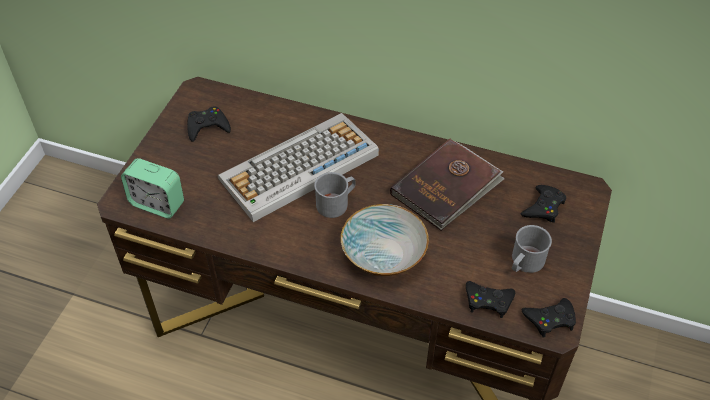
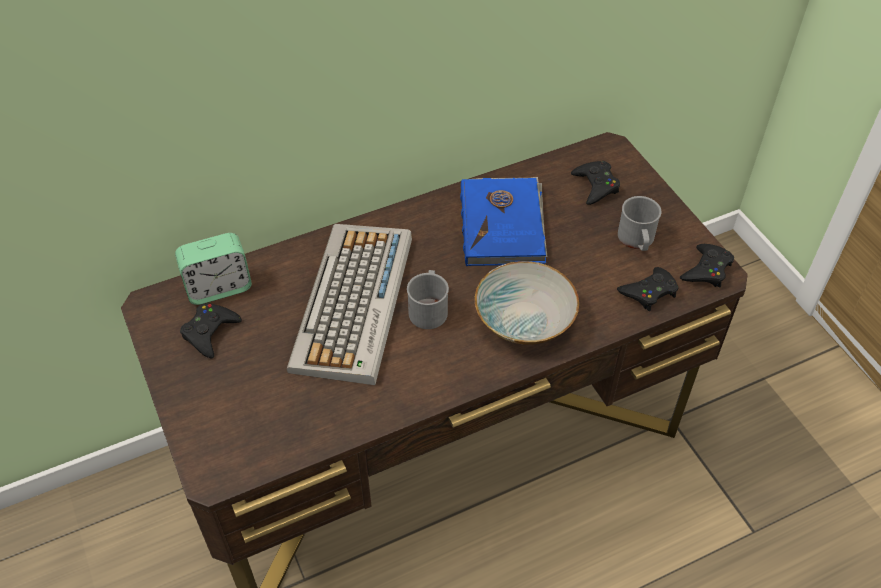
camera: 45 degrees left, 0 degrees up
(157, 204) = (255, 445): alarm clock -> alarm clock (219, 287)
(447, 187) = (503, 224): brown book -> blue book

